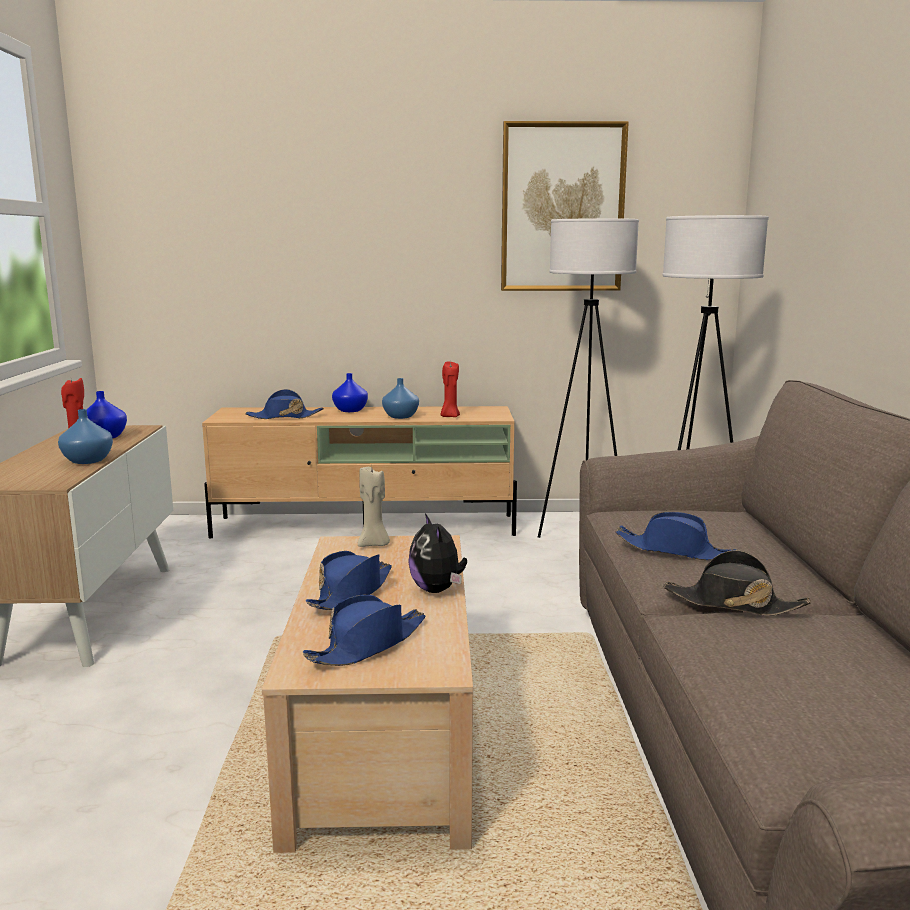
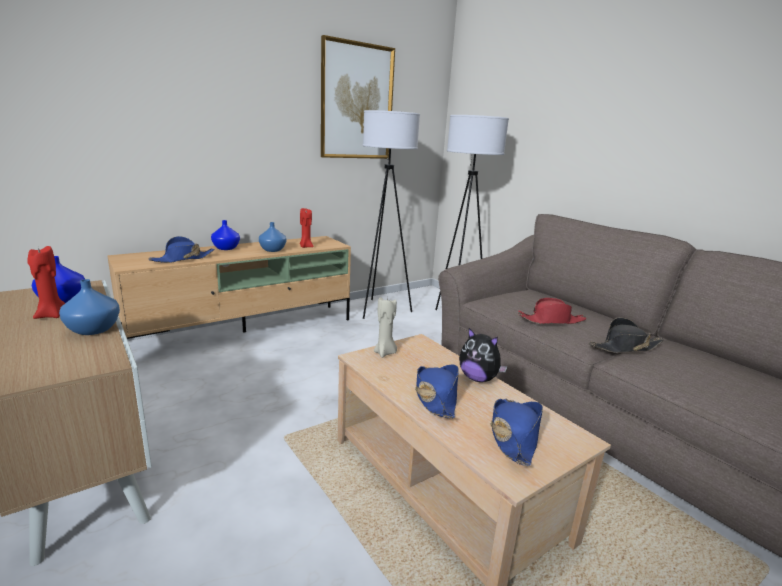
camera: 35 degrees left, 5 degrees up
(675, 550) = (551, 320): blue hat -> red hat

